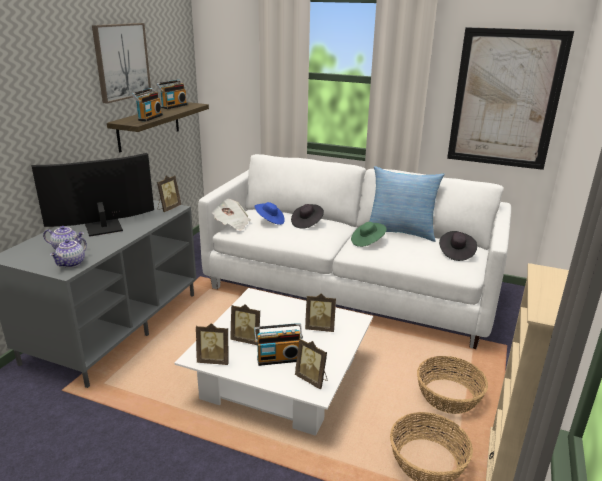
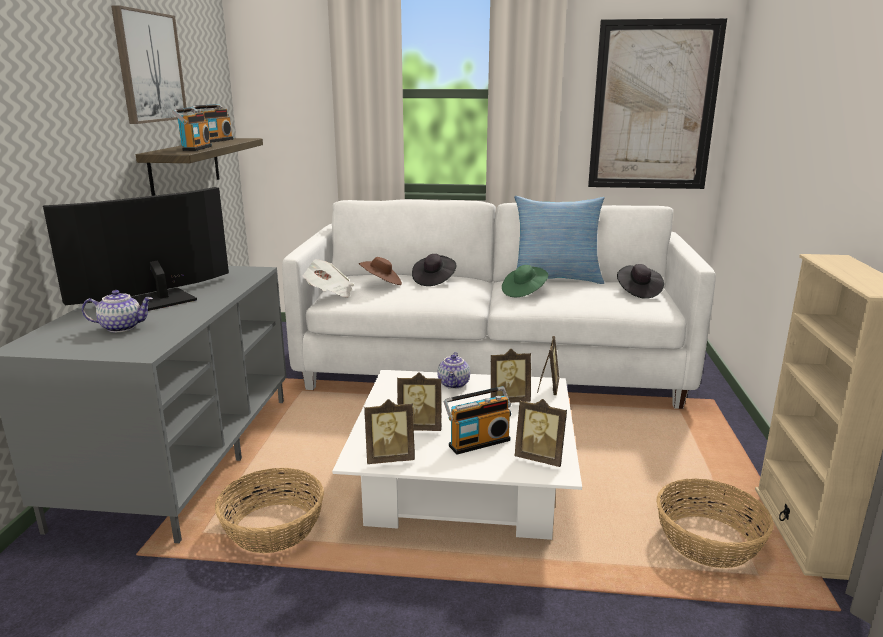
camera: 15 degrees left, 5 degrees down
(72, 264) = (145, 343): teapot -> teapot (454, 384)
(168, 208) = (246, 271): picture frame -> picture frame (548, 388)
(270, 221) = (381, 283): blue hat -> brown hat
(449, 396) = (685, 464): basket -> basket (274, 528)

